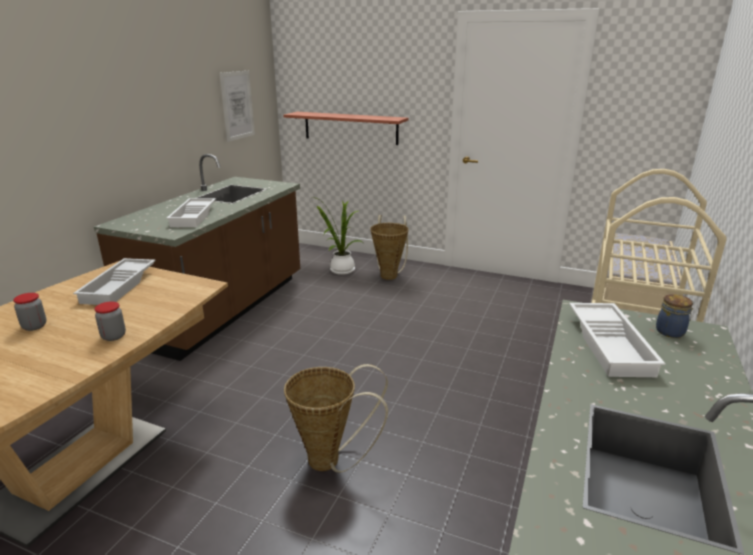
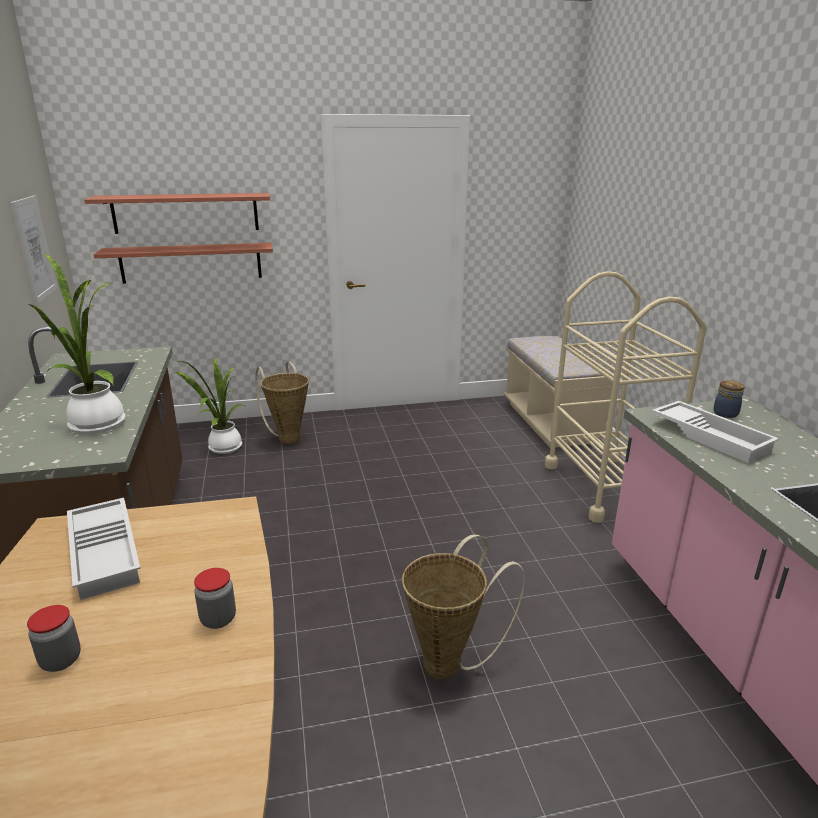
camera: 35 degrees left, 0 degrees up
(194, 216) = (97, 422): white tray -> potted plant
(351, 89) = (186, 213): none -> shelf

